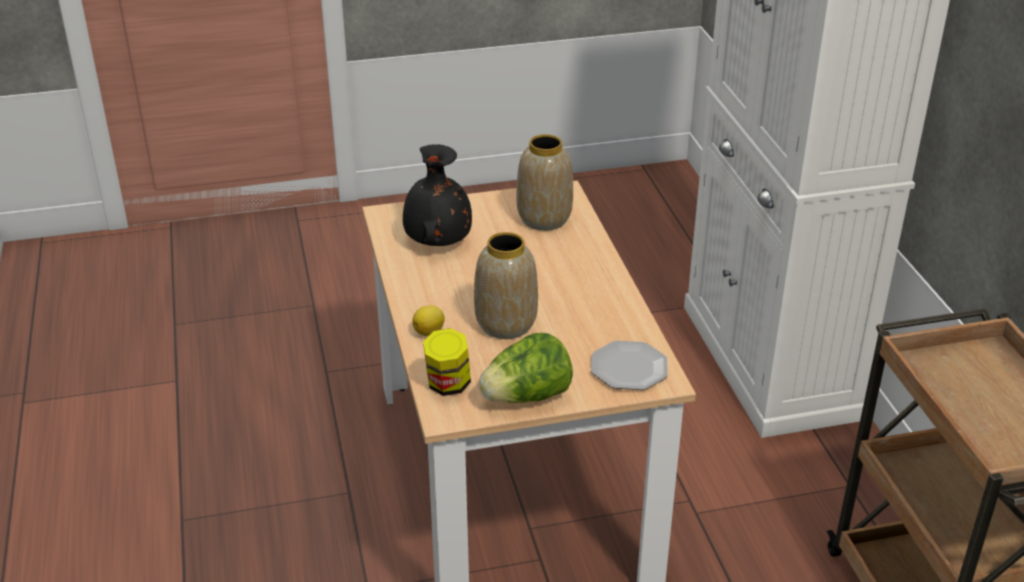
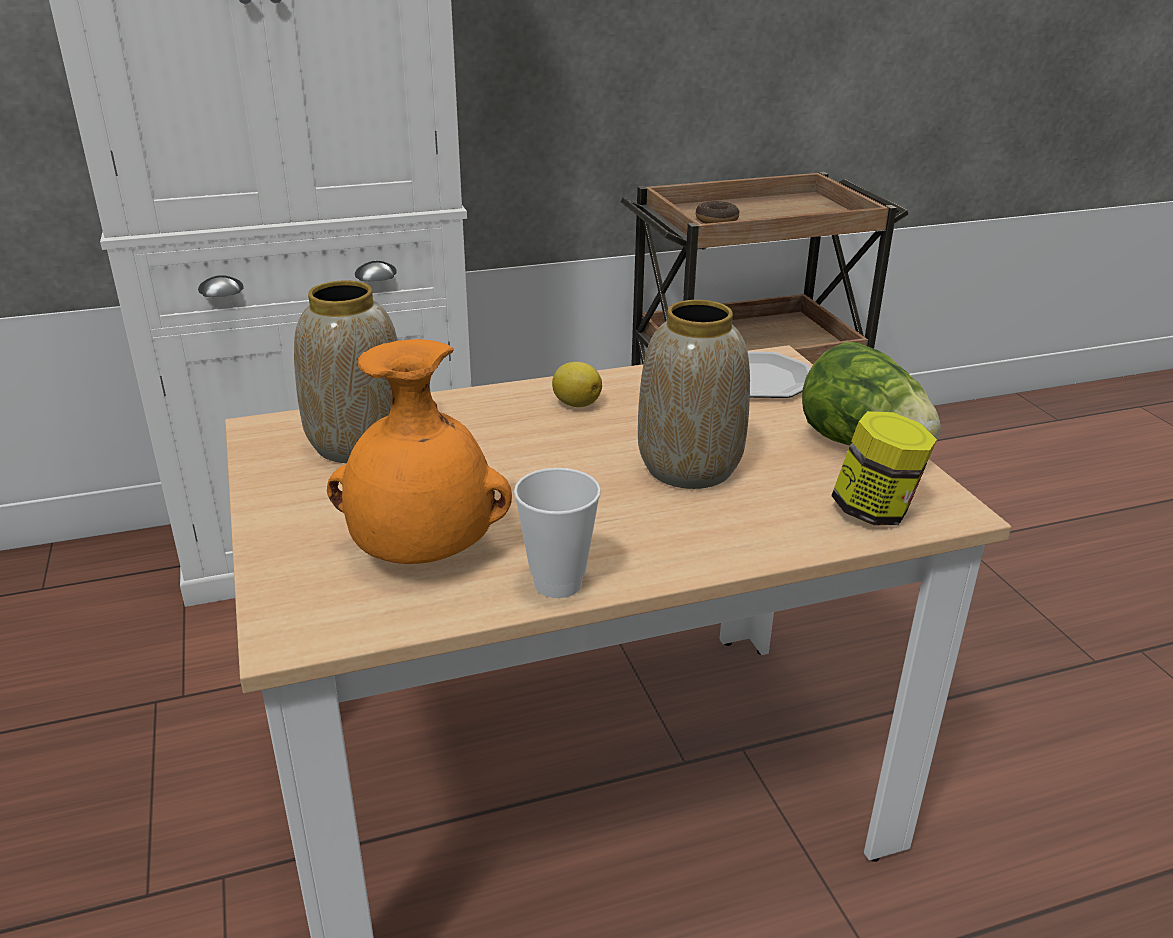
camera: 95 degrees left, 5 degrees down
(404, 276) = (558, 583): none -> cup
(429, 331) = (735, 539): lemon -> lemon (575, 403)
(437, 241) = (423, 552): black vase -> orange vase
(964, 371) = (716, 220): none -> donut

